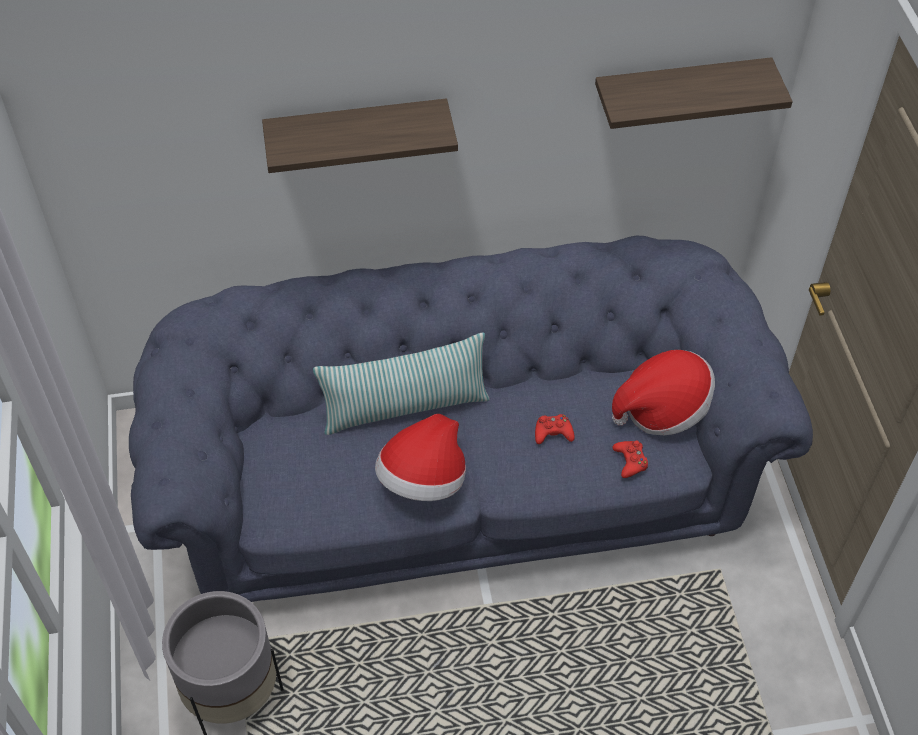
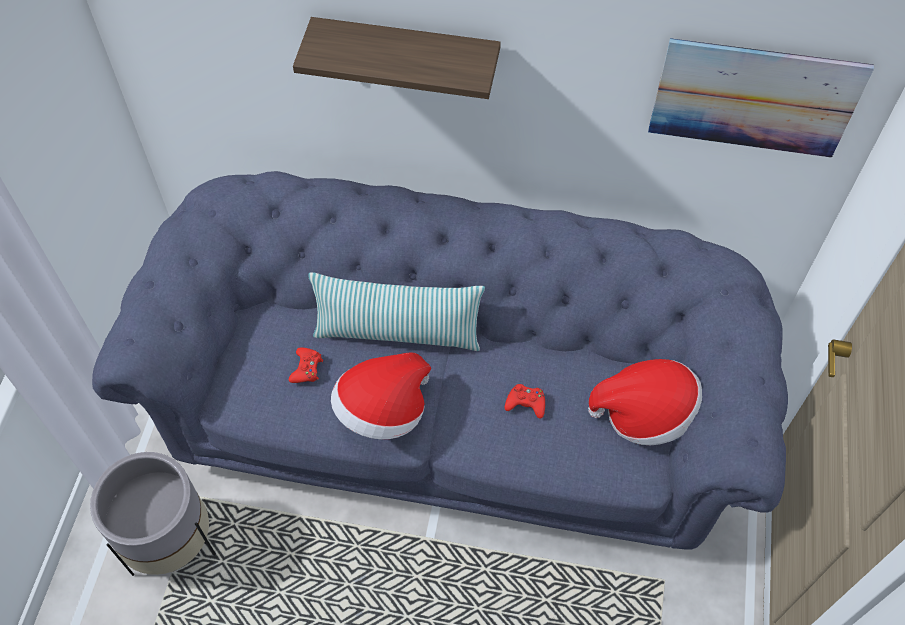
camera: 20 degrees right, 5 degrees up
(630, 461) = (590, 457): red game controller -> red game controller (307, 369)
(679, 93) = (754, 98): shelf -> picture

